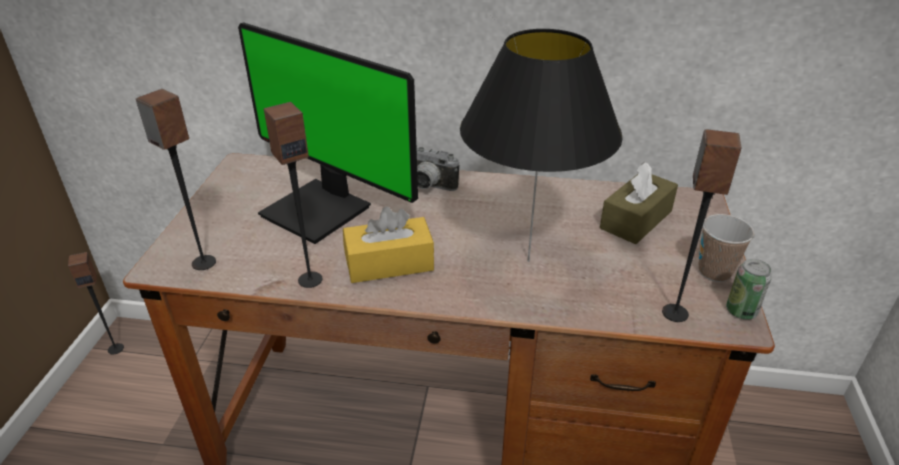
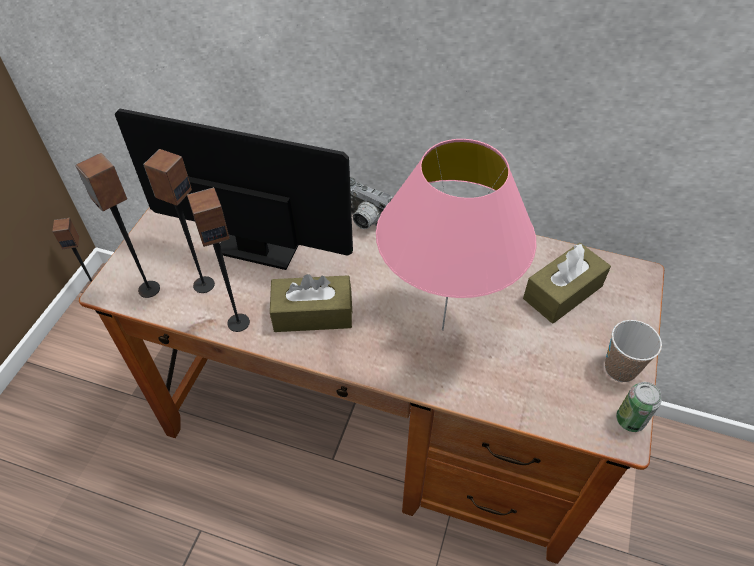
camera: 10 degrees right, 15 degrees up
(320, 210) = (262, 239): monitor -> monitor turned 150 degrees clockwise
(389, 263) = (312, 313): yellow tissue box -> brown tissue box
(527, 261) = (441, 330): black table lamp -> pink table lamp
(674, 313) = (564, 412): speaker -> speaker (203, 284)

